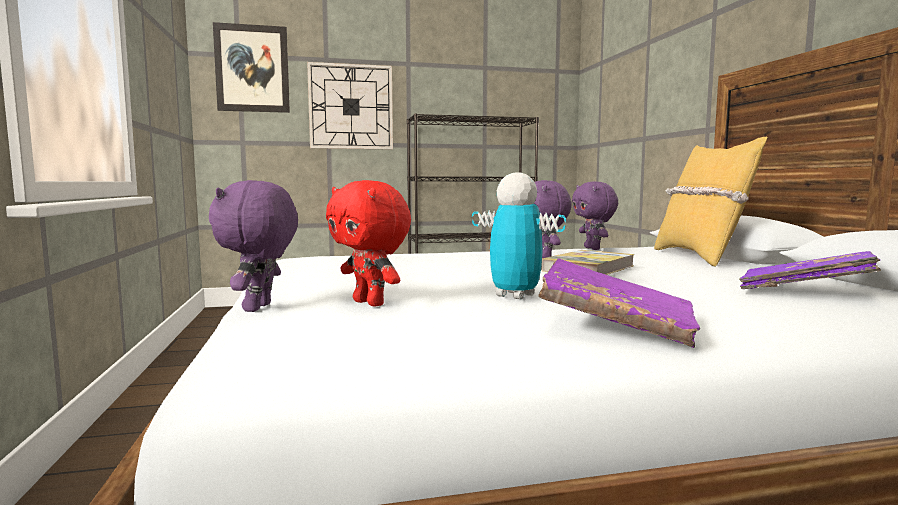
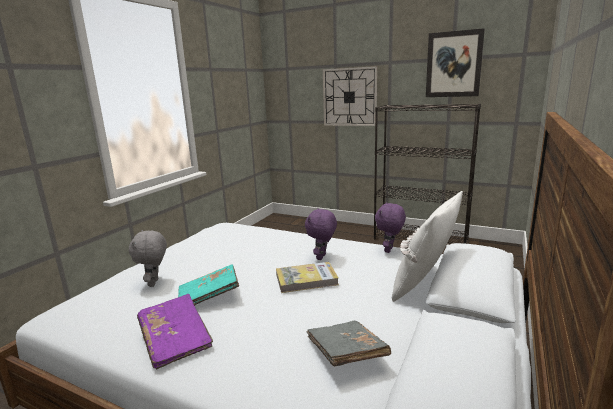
camera: 40 degrees right, 10 degrees up
(252, 69) = (293, 76): picture -> picture (453, 64)
(259, 308) = (123, 274): purple plush toy -> none
(371, 303) = (154, 283): red plush toy -> grey plush toy
(515, 295) = (209, 297): toy robot -> turquoise book
(700, 257) = (425, 284): yellow pillow -> white pillow
(804, 292) = (346, 354): purple book -> grey book

